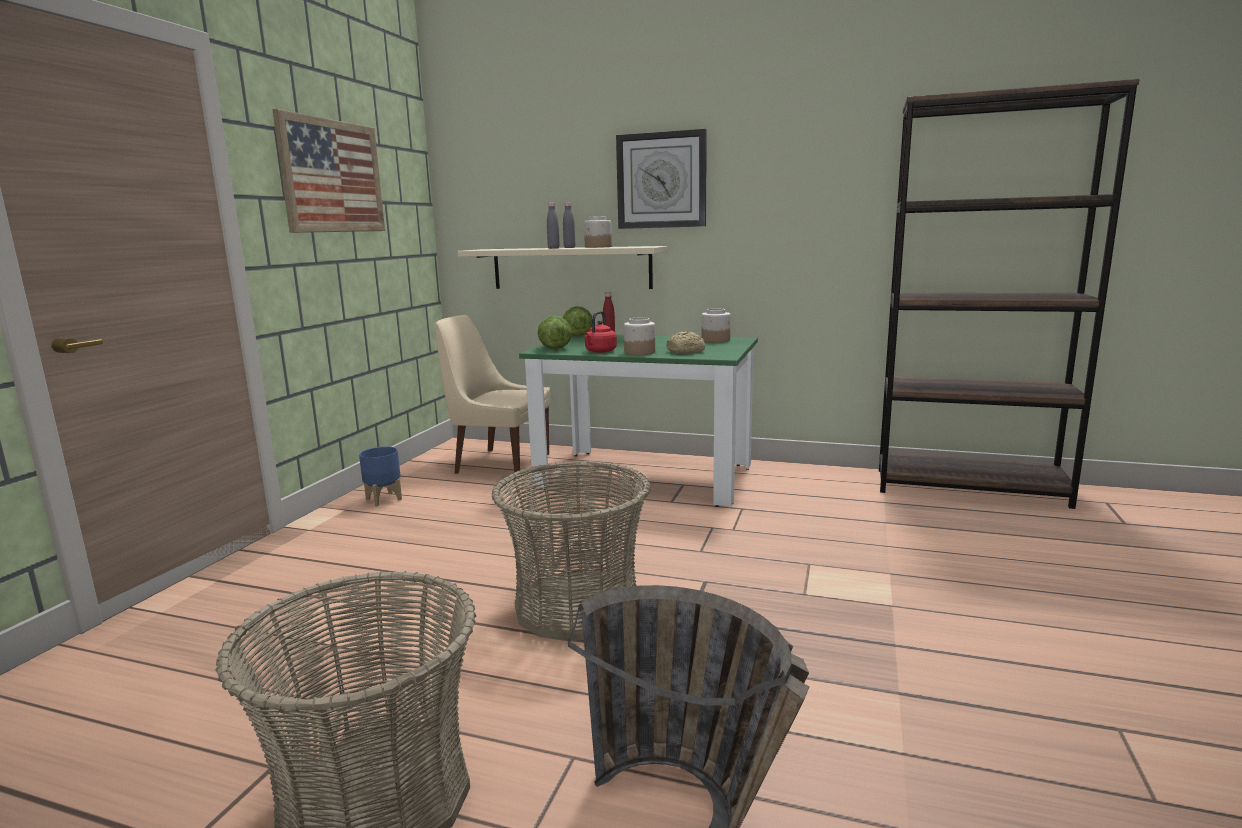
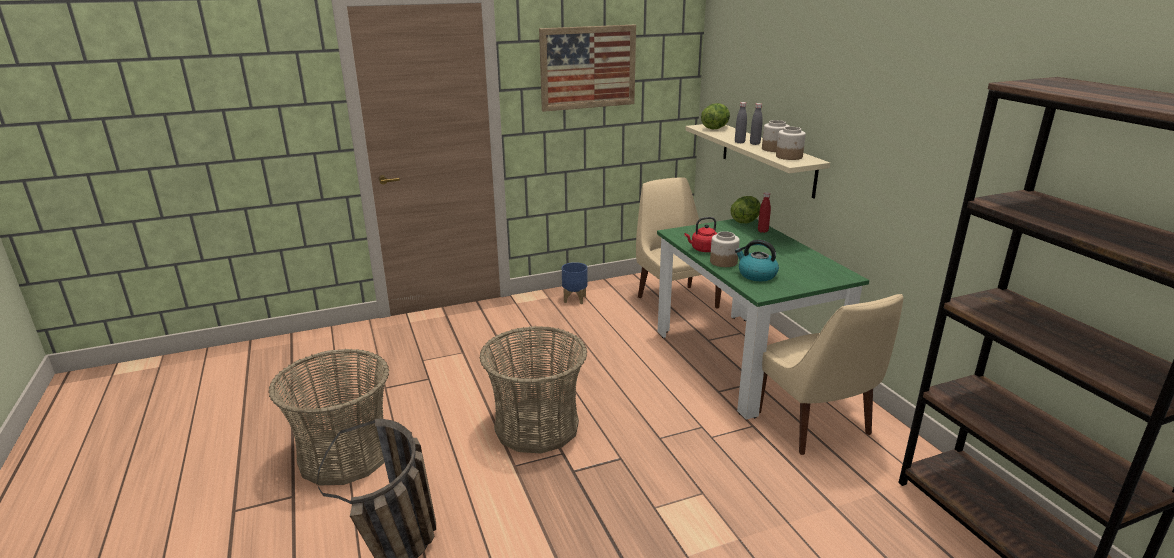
camera: 50 degrees right, 10 degrees up
(555, 348) = (689, 233): lettuce -> lettuce (715, 128)
(661, 180) = (835, 99): wall clock -> none
(686, 351) = (756, 275): bread -> kettle
(716, 340) = (821, 269): jar -> jar (789, 156)
(775, 488) = (815, 425): none -> beige chair

